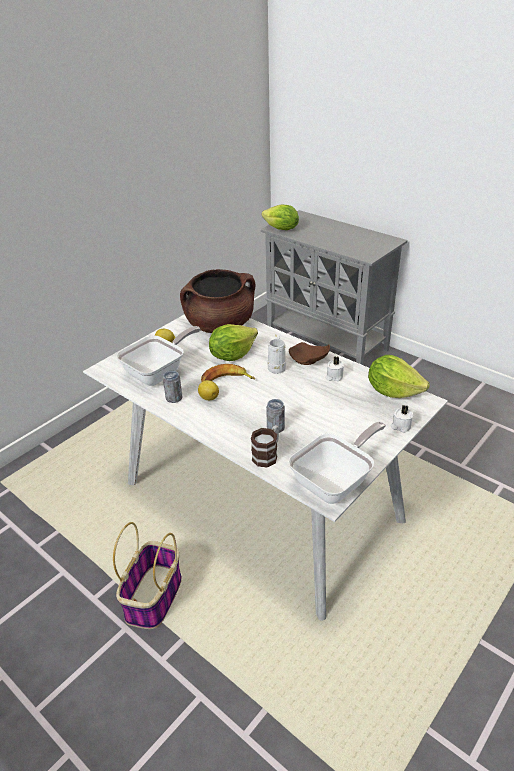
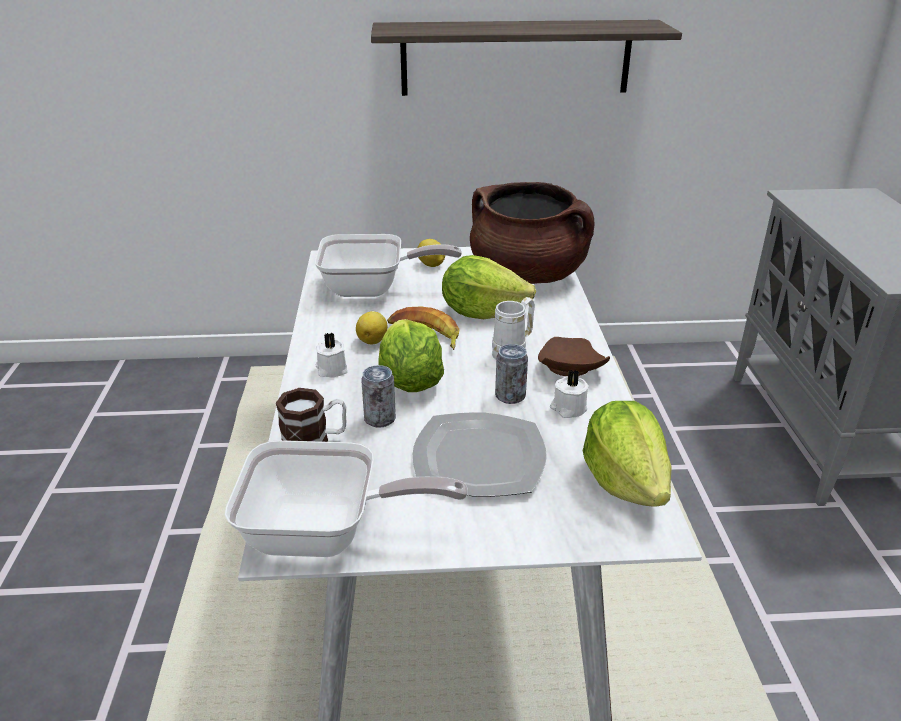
camera: 45 degrees right, 5 degrees down
(110, 197) = (516, 58): none -> shelf
(154, 598) = (206, 579): basket -> none
(174, 398) = (338, 321): can -> can (510, 396)
(281, 229) = (800, 200): lettuce -> lettuce (409, 381)
(336, 416) = (478, 457): none -> plate
(400, 426) = (548, 535): white candle -> white candle (331, 369)

